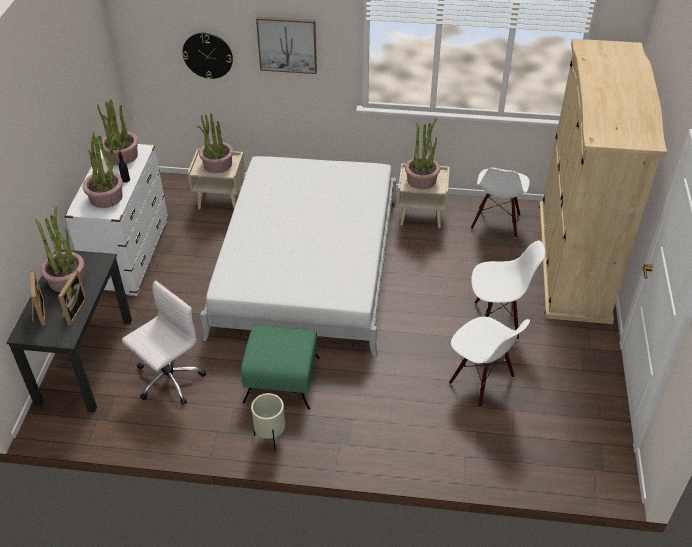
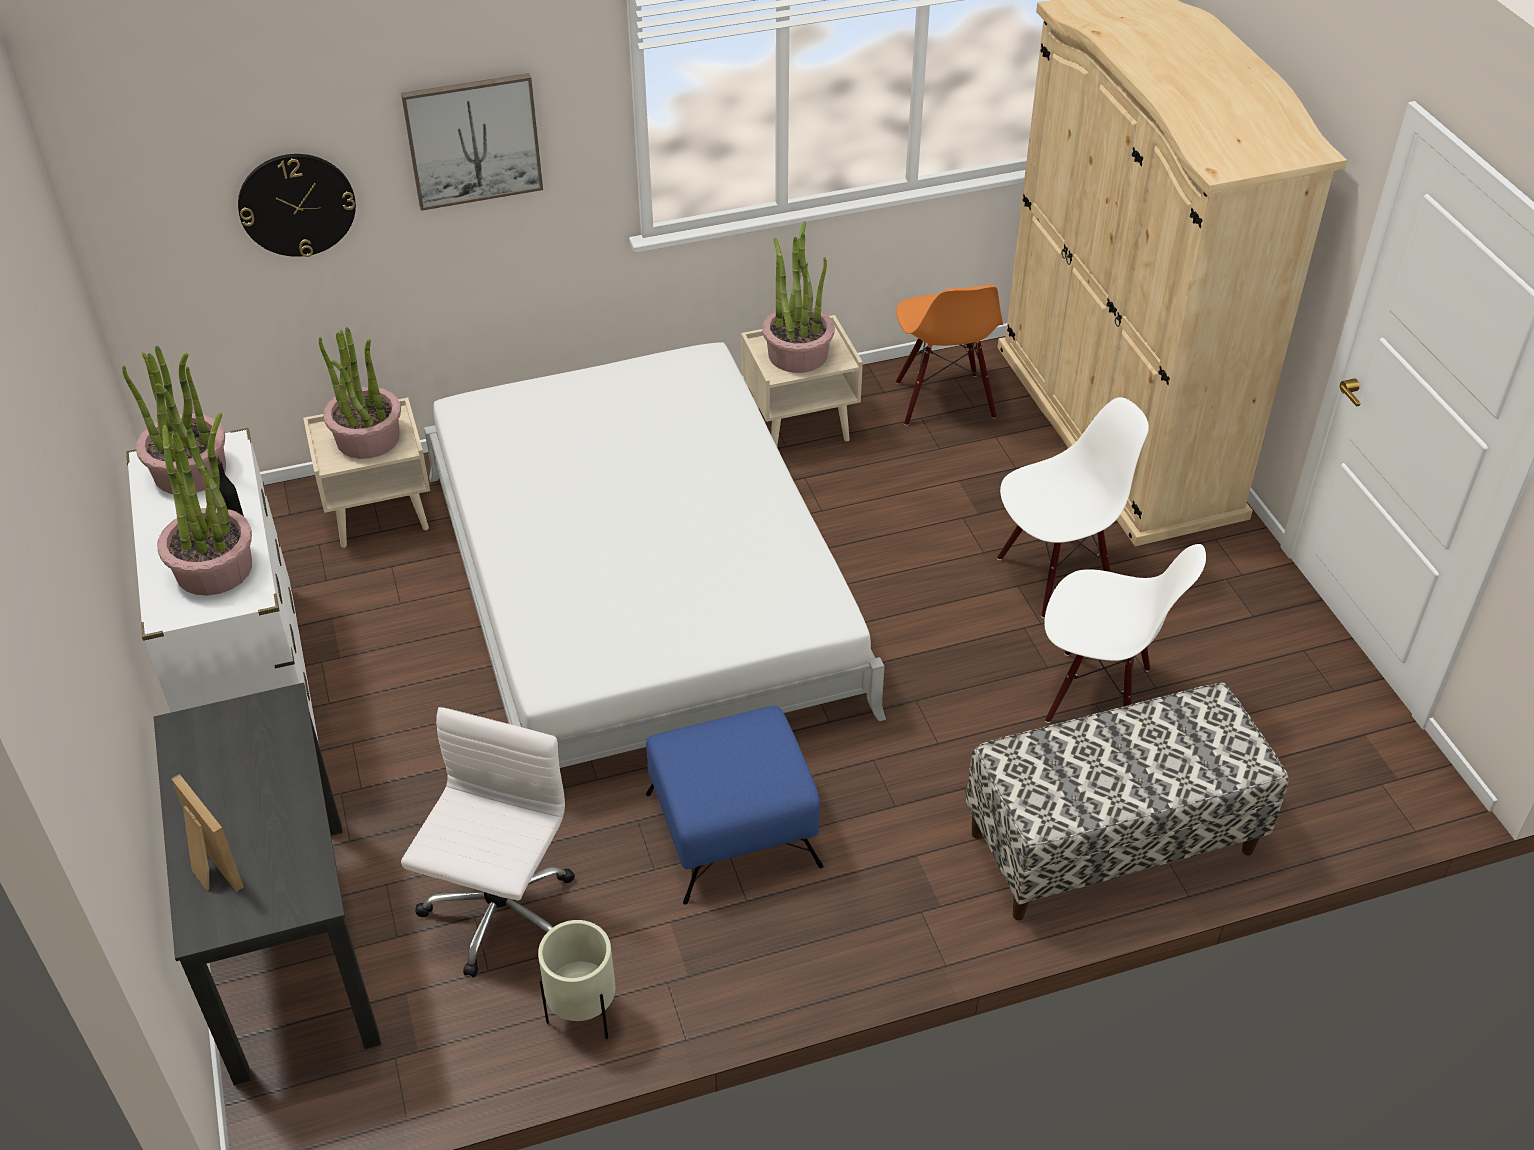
camera: 25 degrees left, 0 degrees up
(66, 279) = (226, 773): potted plant -> none
(73, 311) = (288, 835): picture frame -> none
(270, 437) = (782, 951): beige planter -> beige planter (582, 1014)
(282, 379) = (734, 829): green ottoman -> blue ottoman
(443, 447) = (1111, 843): none -> bench
(496, 222) = (943, 400): white chair -> orange chair

